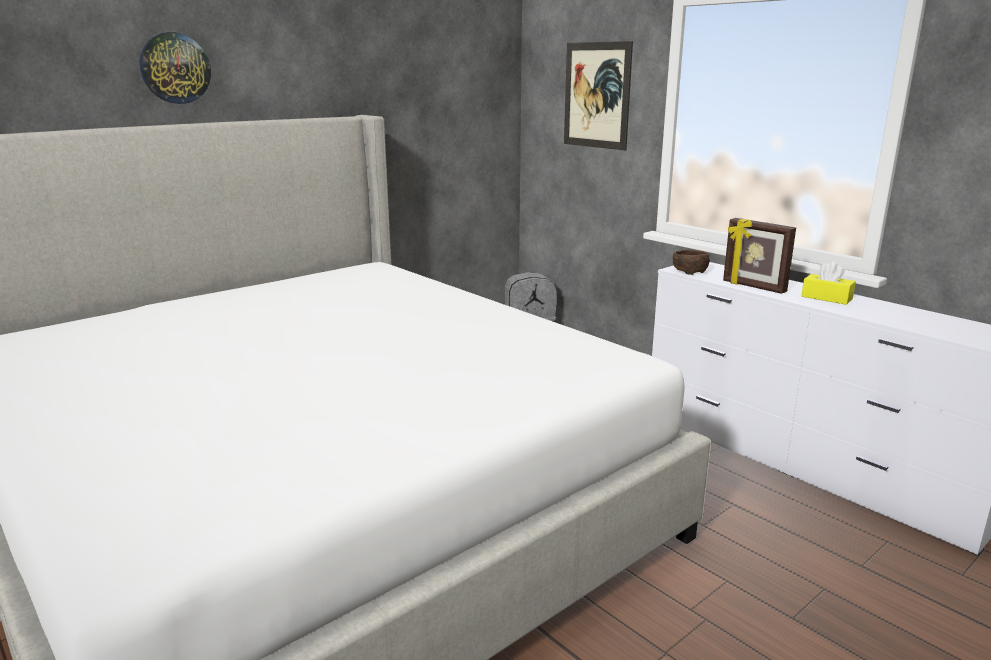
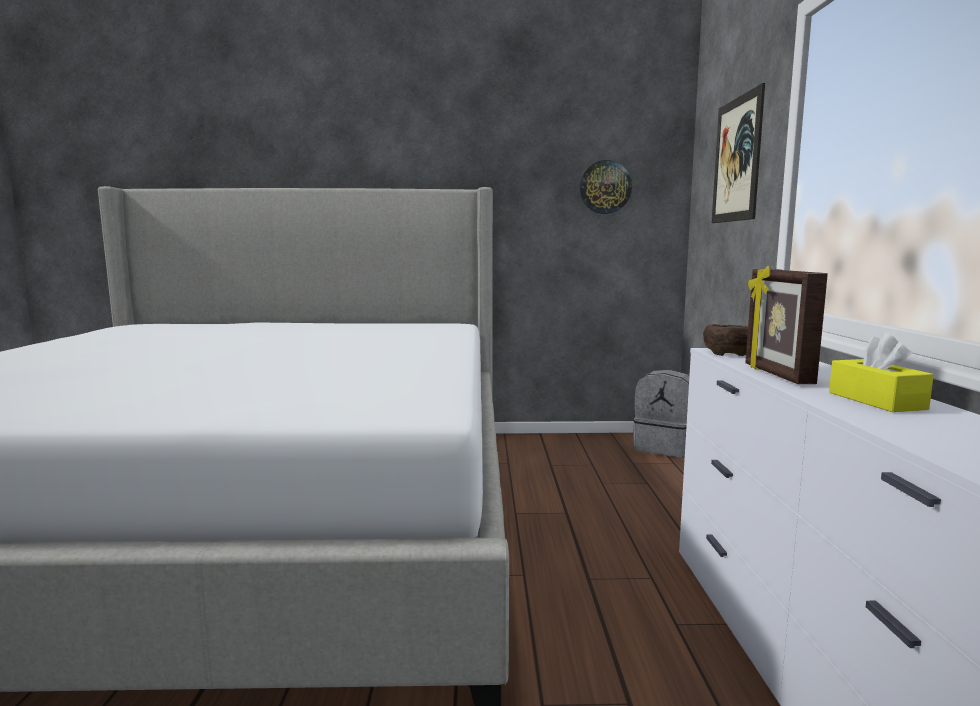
camera: 40 degrees right, 10 degrees down
(175, 68) = (323, 147): wall clock -> wall clock (605, 187)

